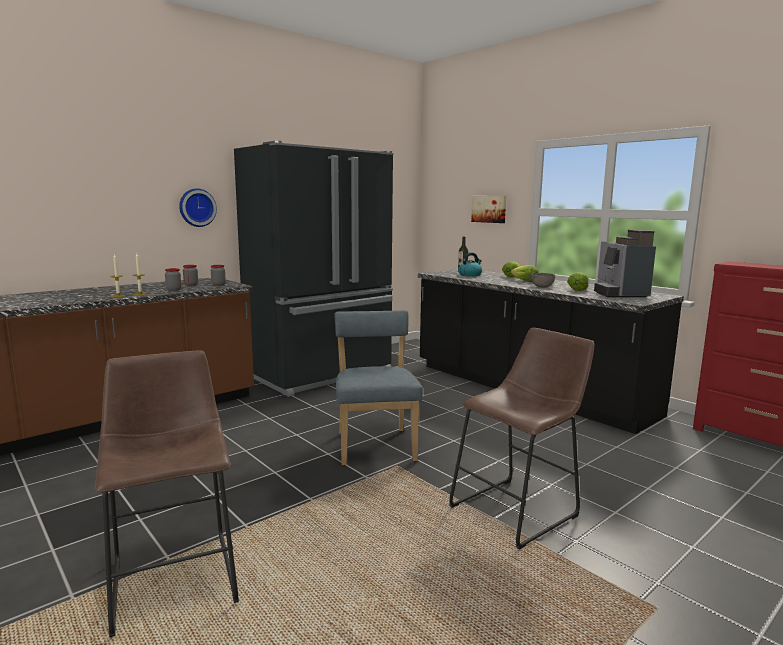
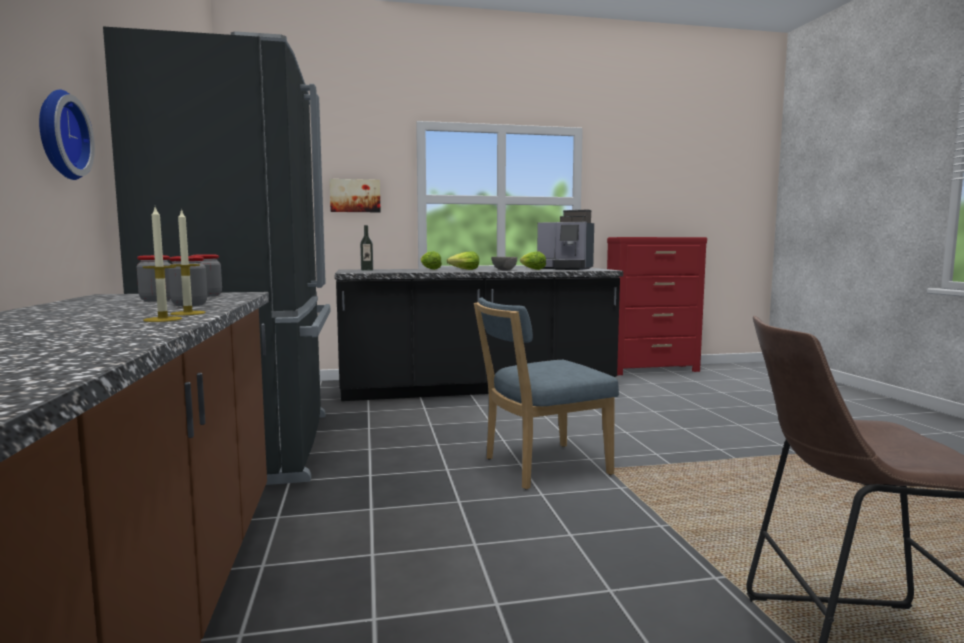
camera: 60 degrees left, 5 degrees down
(375, 444) = (540, 467): blue chair -> blue chair turned 45 degrees counterclockwise
(470, 275) = (392, 270): kettle -> none
(519, 509) = (724, 447): brown stool -> none

